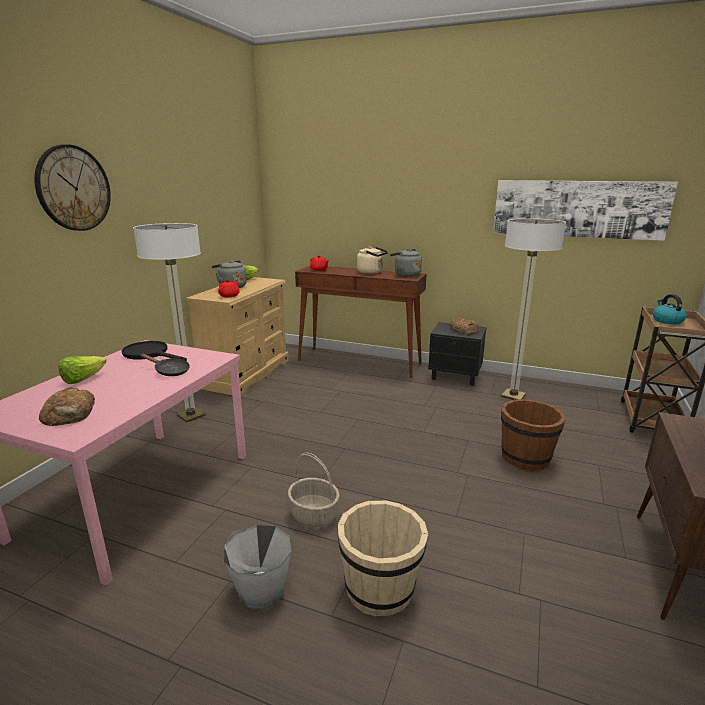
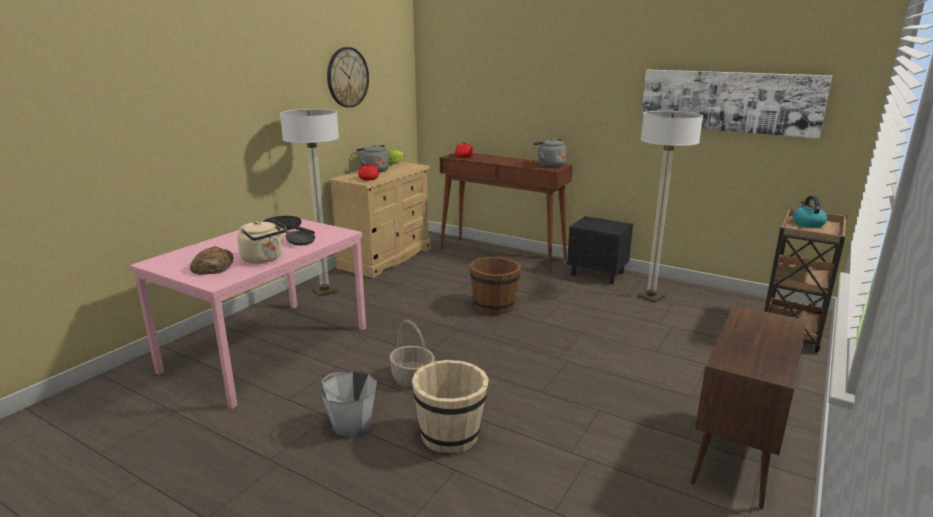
camera: 10 degrees right, 0 degrees up
(73, 188) = (231, 78): wall clock -> wall clock (347, 77)
(83, 379) = (227, 243): lettuce -> none
(371, 272) = (516, 161): beige kettle -> beige kettle (264, 259)
(464, 330) = (606, 225): bread -> none
(526, 458) = (634, 352): brown bucket -> brown bucket (494, 307)

